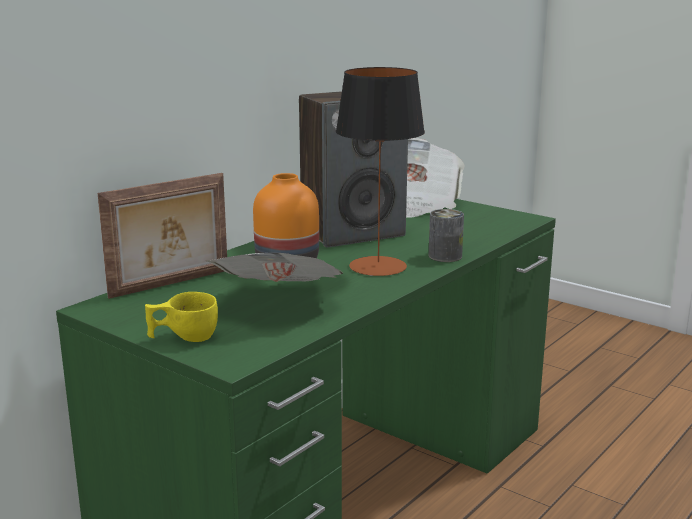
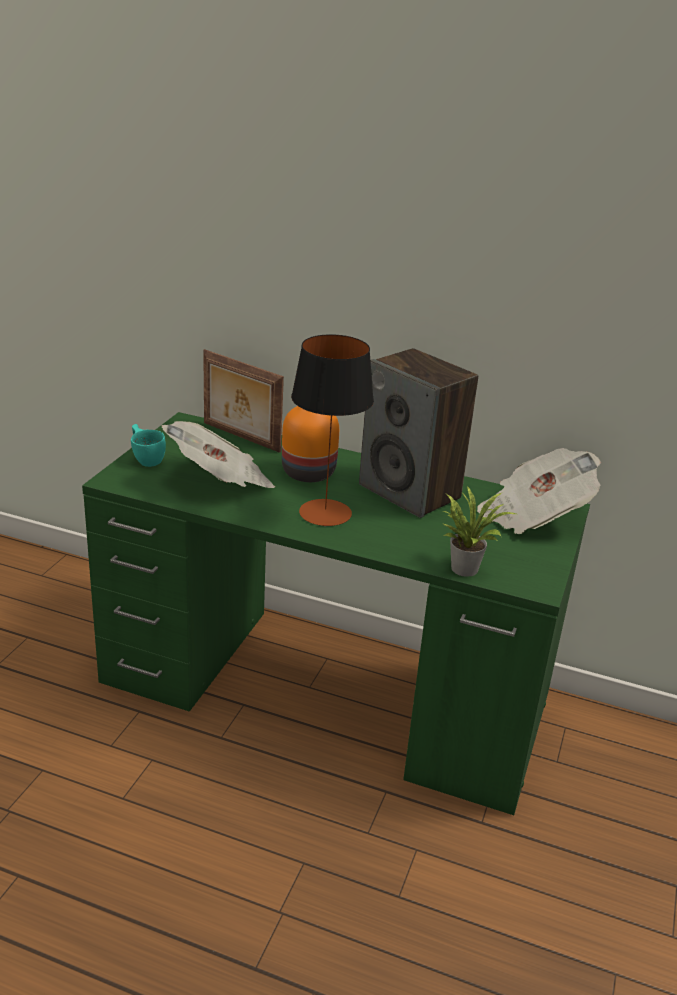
camera: 70 degrees right, 10 degrees up
(183, 337) = (146, 458): yellow cup -> turquoise cup
(445, 256) = (373, 543): can -> none
(493, 233) = (465, 567): none -> potted plant

